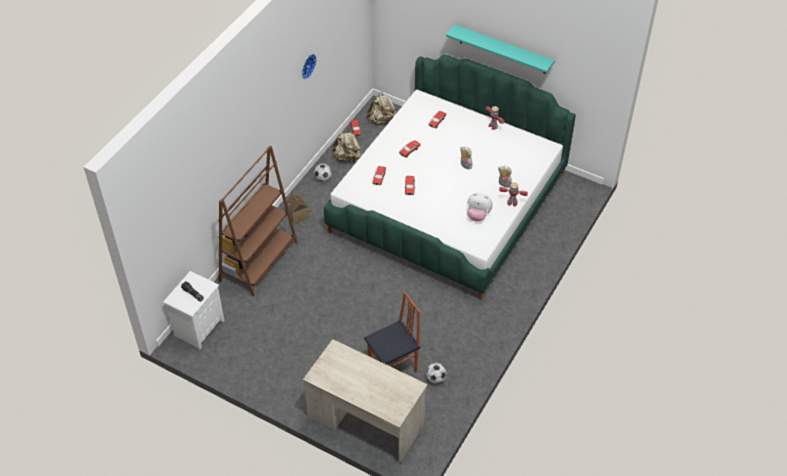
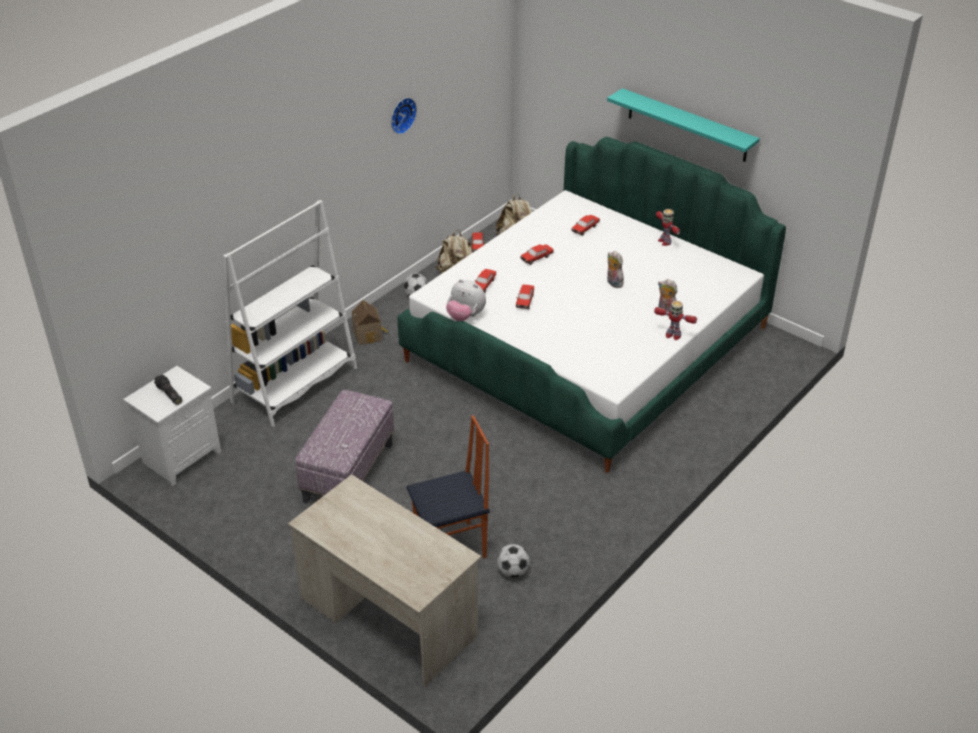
camera: 10 degrees right, 10 degrees down
(259, 262) = (295, 385): brown bookcase -> white bookcase
(313, 323) = (348, 472): none -> ottoman
(478, 215) = (618, 345): plush toy -> plush toy (465, 316)

